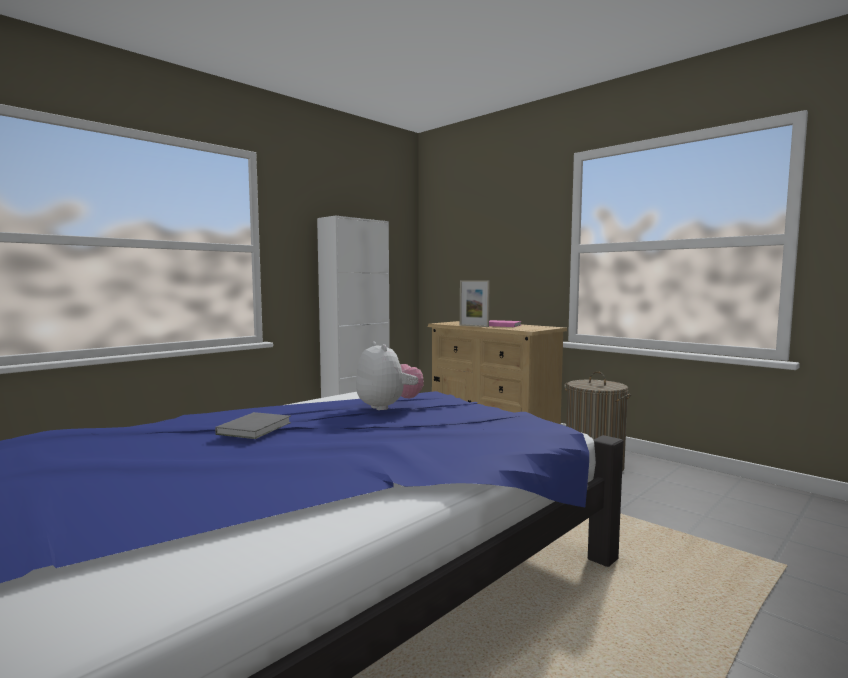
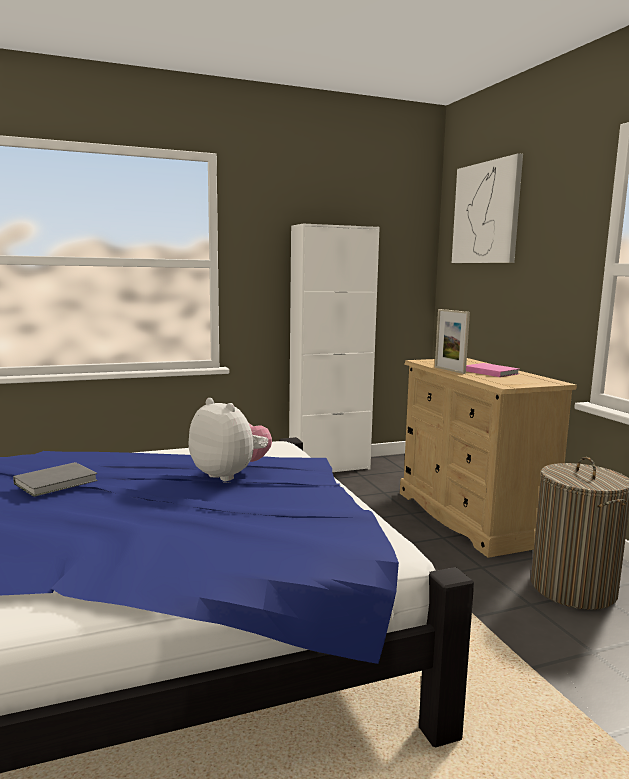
camera: 25 degrees right, 5 degrees up
(388, 408) = (230, 475): plush toy -> plush toy turned 45 degrees counterclockwise
(465, 213) = (486, 213): none -> picture

